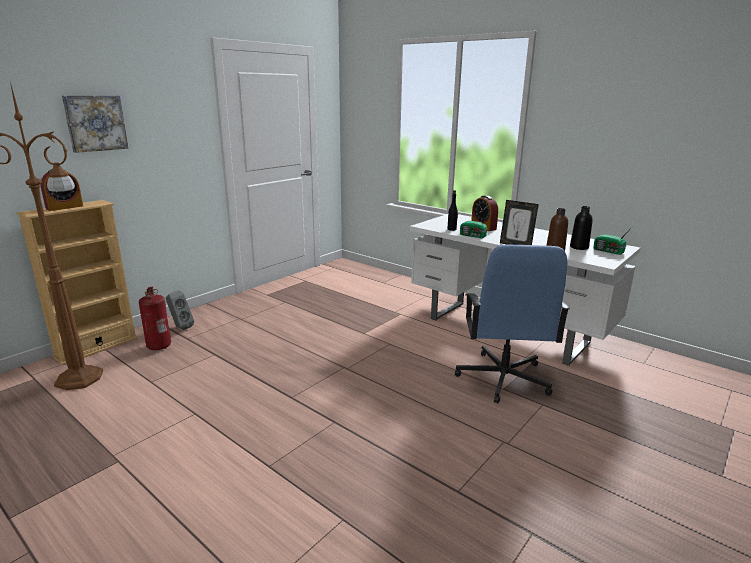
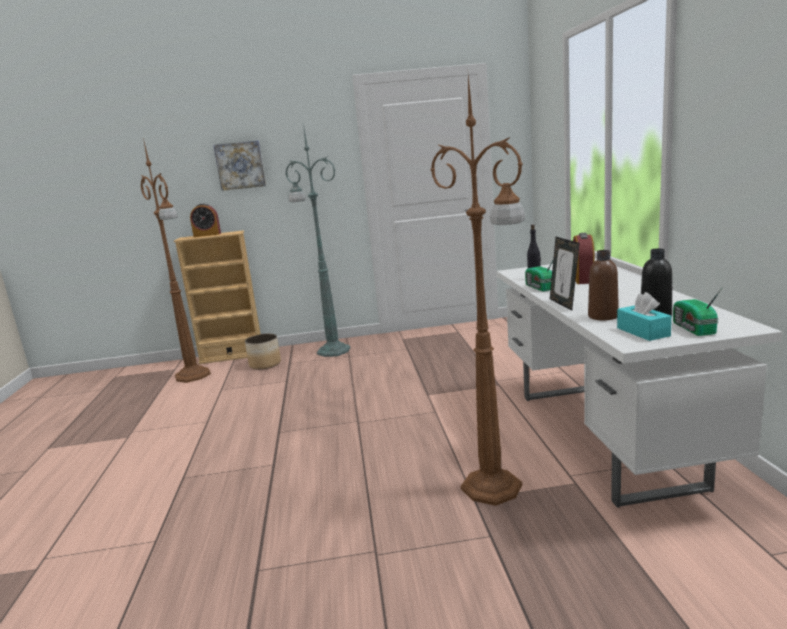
camera: 45 degrees right, 5 degrees down
(159, 345) = (265, 364): fire extinguisher -> planter
(180, 327) = (299, 353): grey speaker -> none
(213, 317) = (332, 350): none -> green floor lamp
(503, 378) = (494, 488): blue office chair -> brown floor lamp
(594, 256) = (643, 332): none -> turquoise tissue box

